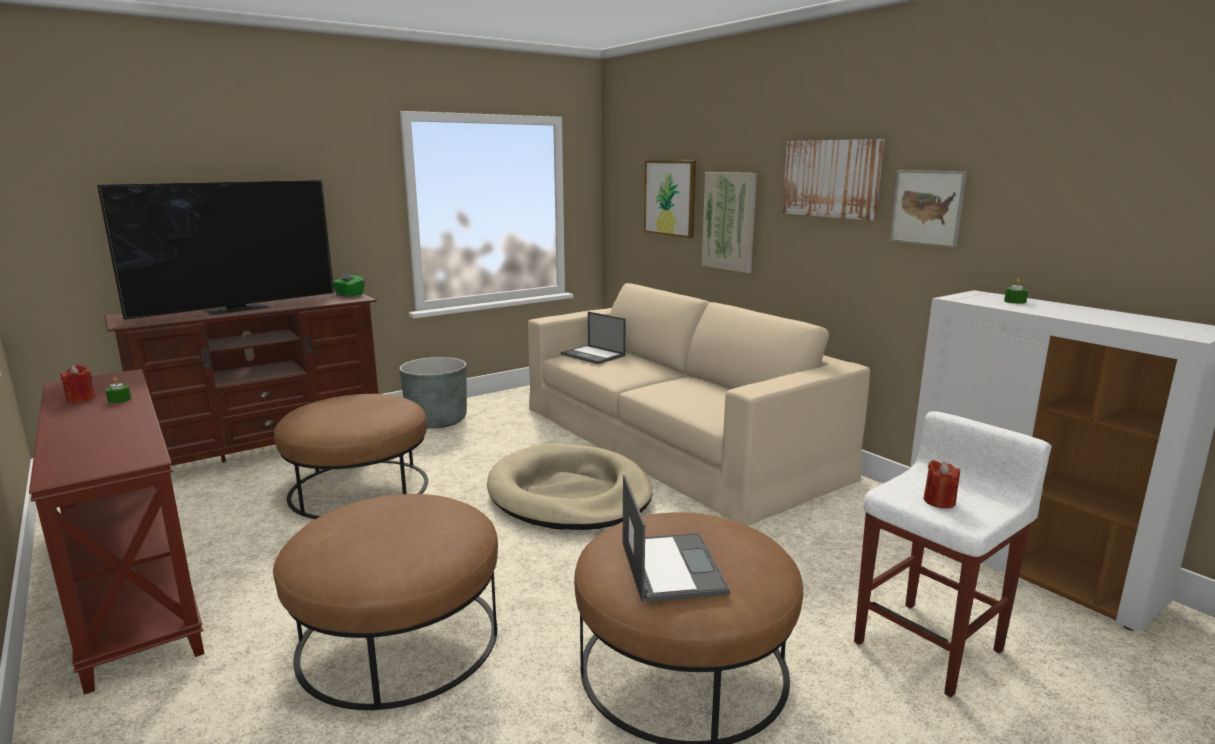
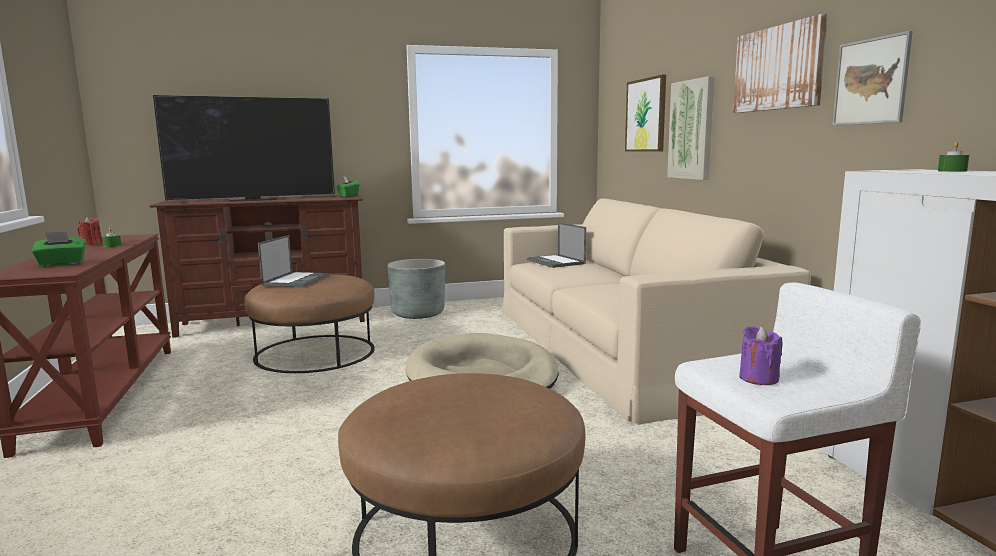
camera: 20 degrees right, 5 degrees down
(112, 444) = (61, 264): none -> green tissue box
(398, 638) = (242, 461): brown ottoman -> none
(671, 566) = (432, 411): laptop -> laptop (297, 280)
(939, 501) = (758, 378): red candle -> purple candle

